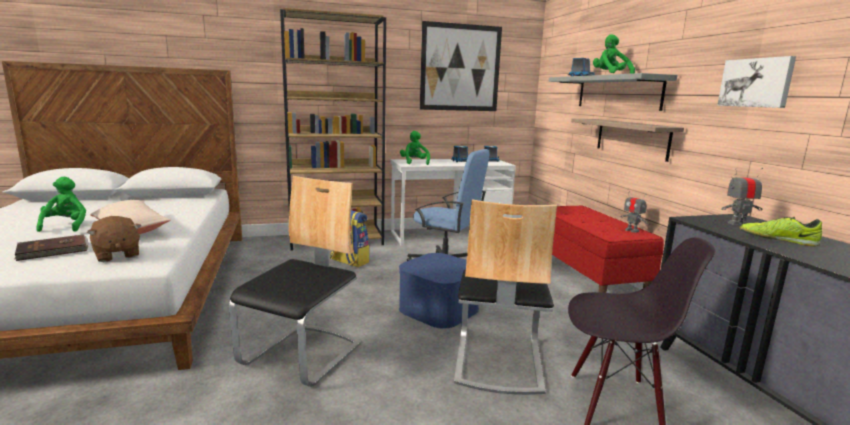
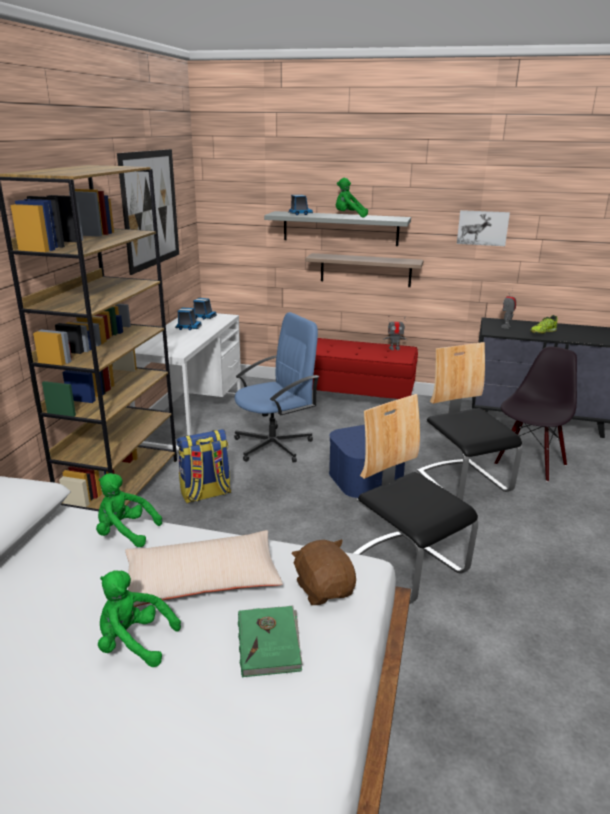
camera: 60 degrees left, 10 degrees up
(53, 250) = (270, 642): brown book -> green book
(117, 255) = (324, 589): brown plush toy -> brown plush toy turned 105 degrees counterclockwise
(414, 163) = (169, 347): green plush toy -> green plush toy (125, 532)
(497, 361) = (463, 482): chair -> chair turned 150 degrees counterclockwise

